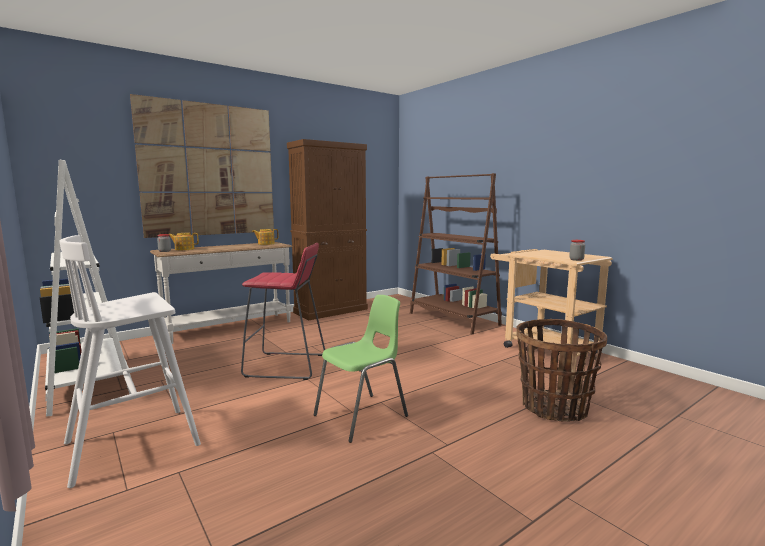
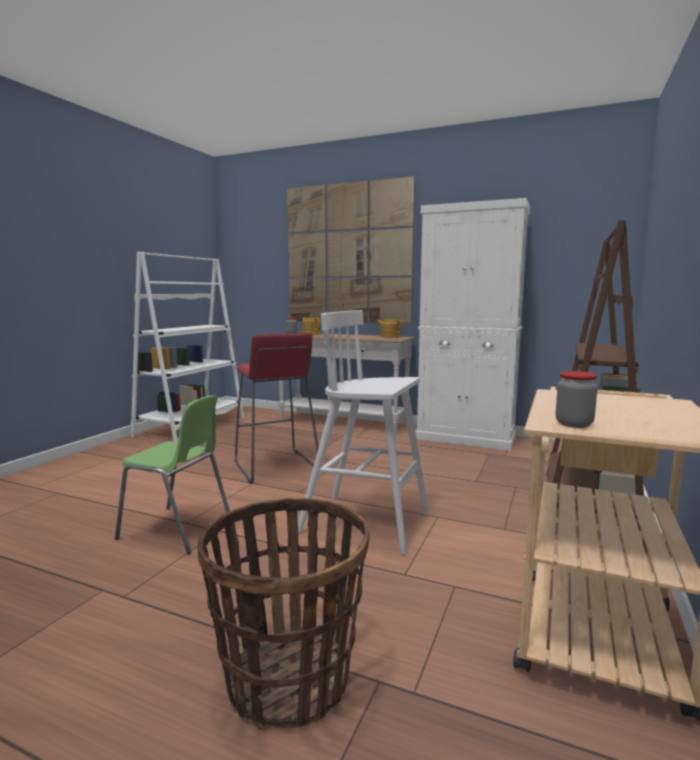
camera: 60 degrees right, 0 degrees up
(135, 443) = (99, 468): white stool -> white stool (367, 523)
(331, 311) = (466, 438): brown cabinet -> white cabinet

